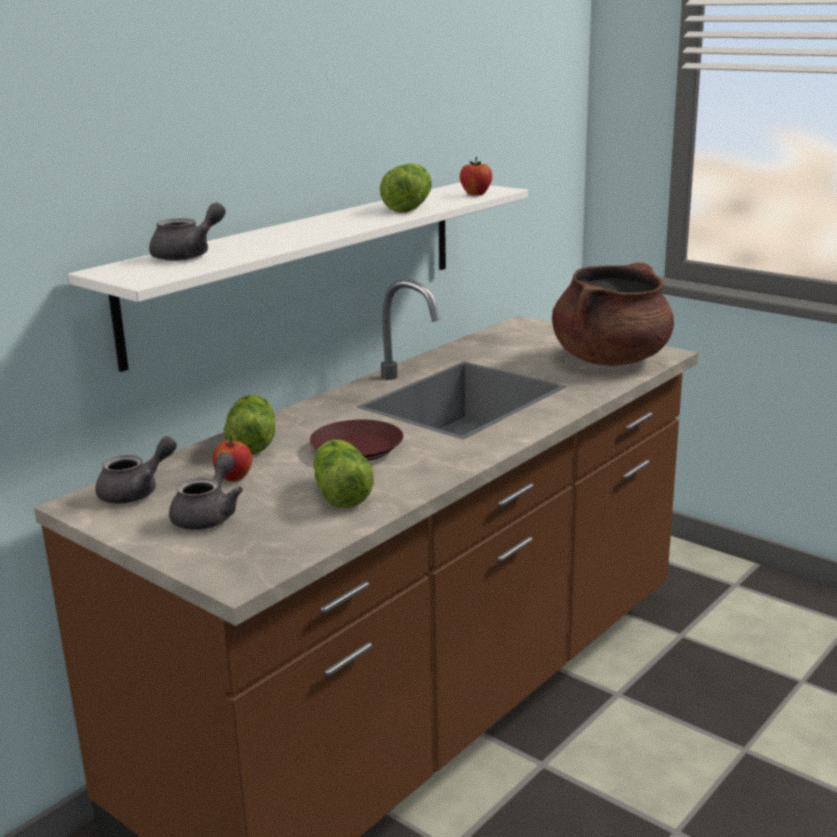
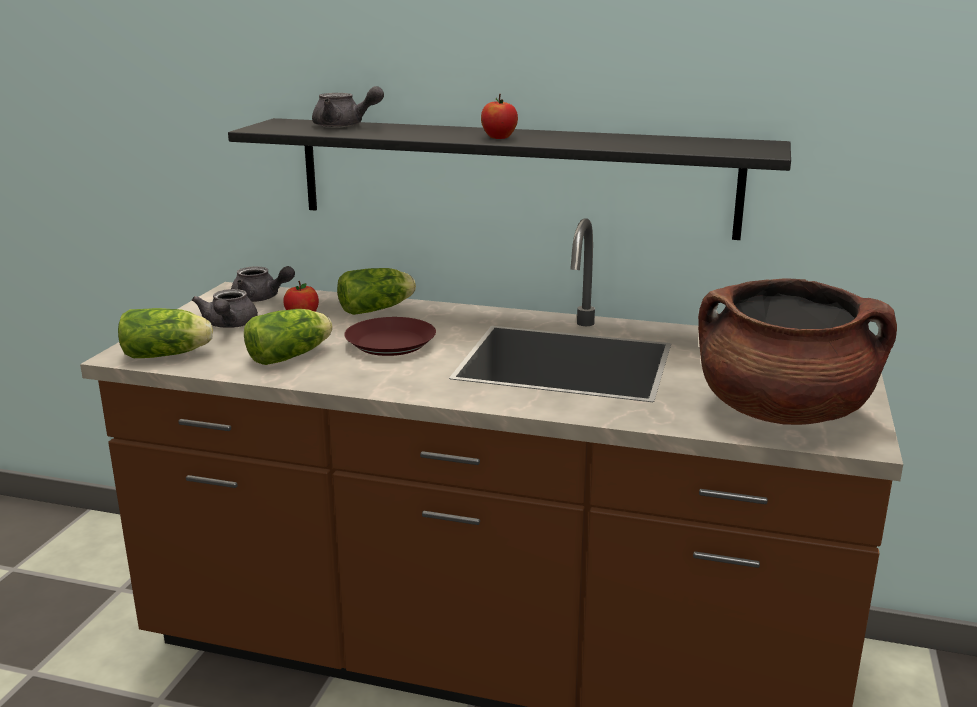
camera: 65 degrees right, 0 degrees up
(209, 515) = (229, 325): grey teapot -> grey teapot turned 90 degrees clockwise
(301, 266) = (513, 177): white shelf -> black shelf
(410, 207) = (613, 141): lettuce -> lettuce (169, 355)
(476, 194) = (719, 149): apple -> apple (499, 137)

